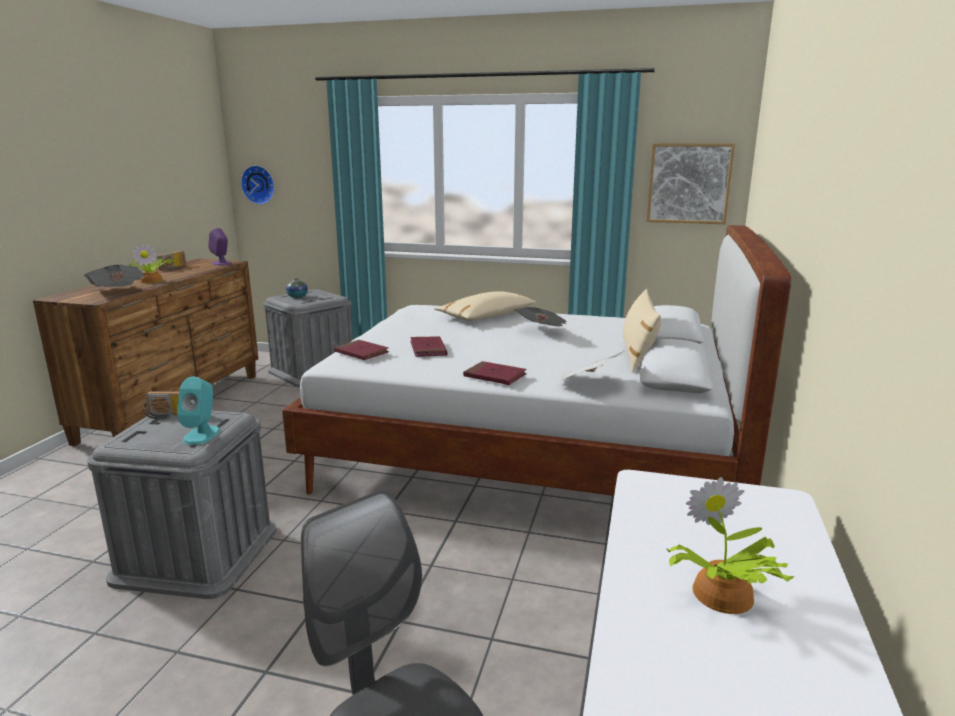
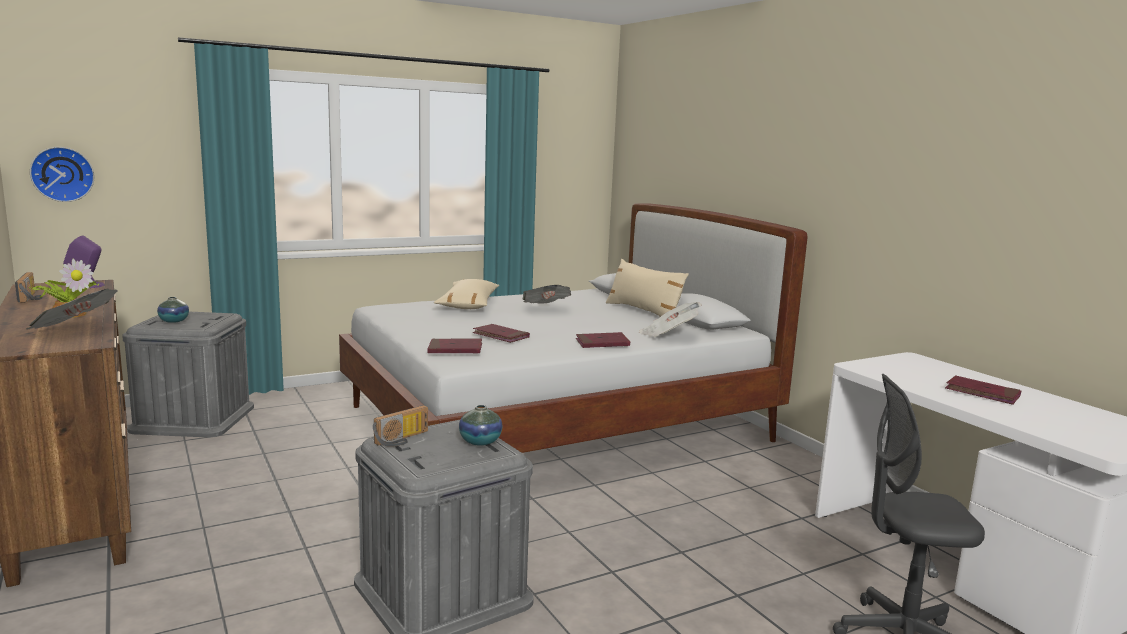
camera: 45 degrees left, 5 degrees down
(201, 435) = (480, 442): turquoise speaker -> vase
(689, 183) = (571, 169): picture -> none
(721, 596) = (982, 393): potted plant -> red book

